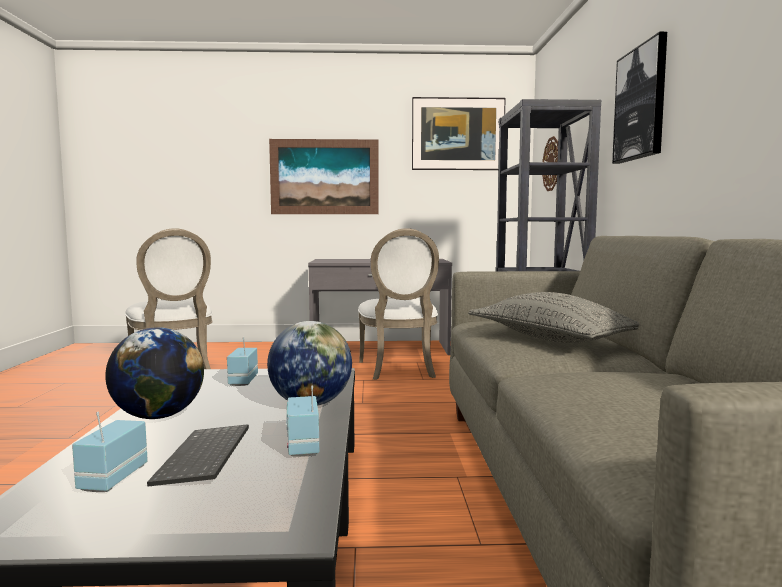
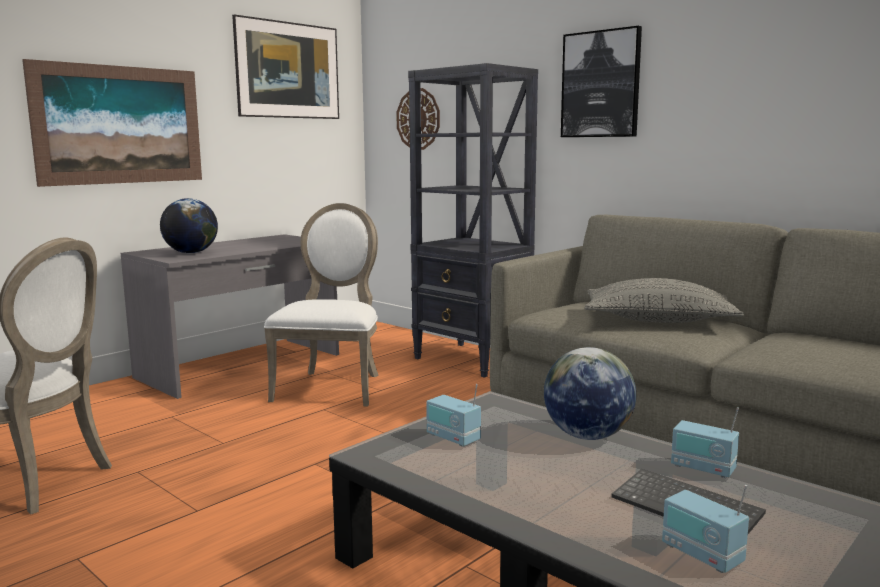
camera: 45 degrees left, 5 degrees up
(158, 416) = (525, 500): globe -> globe (191, 253)
(399, 370) = (332, 386): white chair -> white chair turned 120 degrees counterclockwise

